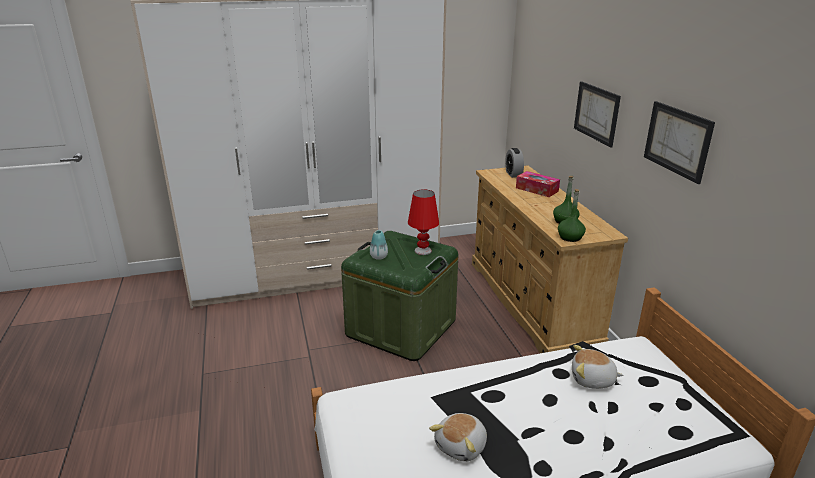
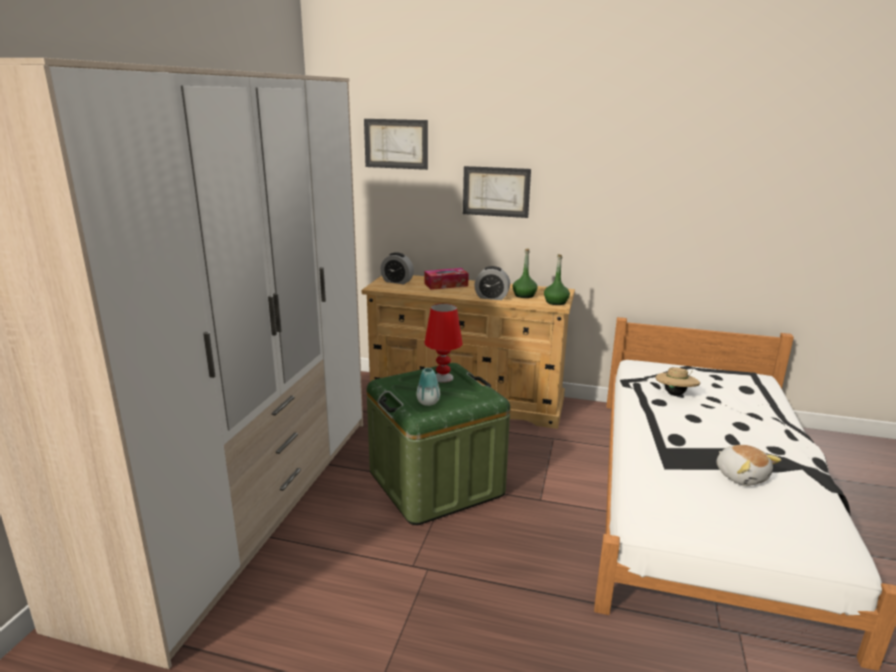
camera: 60 degrees left, 5 degrees down
(536, 211) = (491, 297): none -> alarm clock
(592, 380) = (675, 394): plush toy -> beige hat
(677, 140) = (615, 191): picture -> picture (396, 144)

